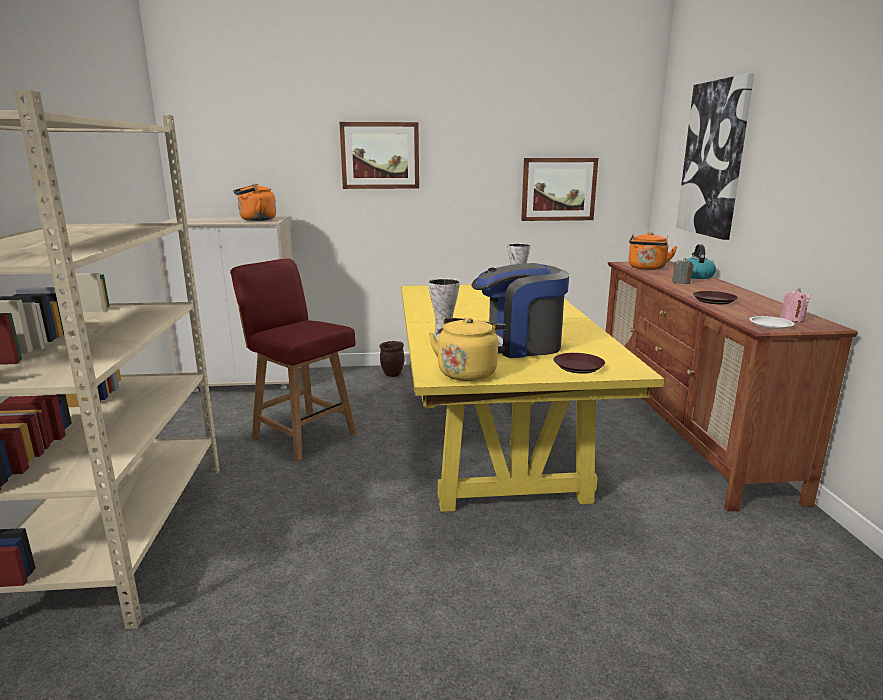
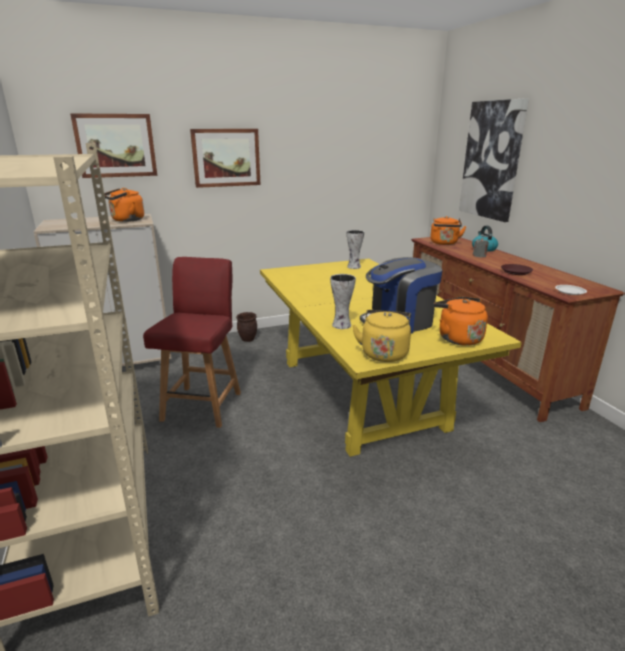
camera: 15 degrees left, 5 degrees up
(303, 435) = (203, 405): red chair -> red chair turned 75 degrees clockwise
(558, 189) = (366, 181): picture -> picture (116, 145)
(578, 367) = (457, 338): brown plate -> orange kettle
(792, 319) = (578, 285): pink candle -> none

